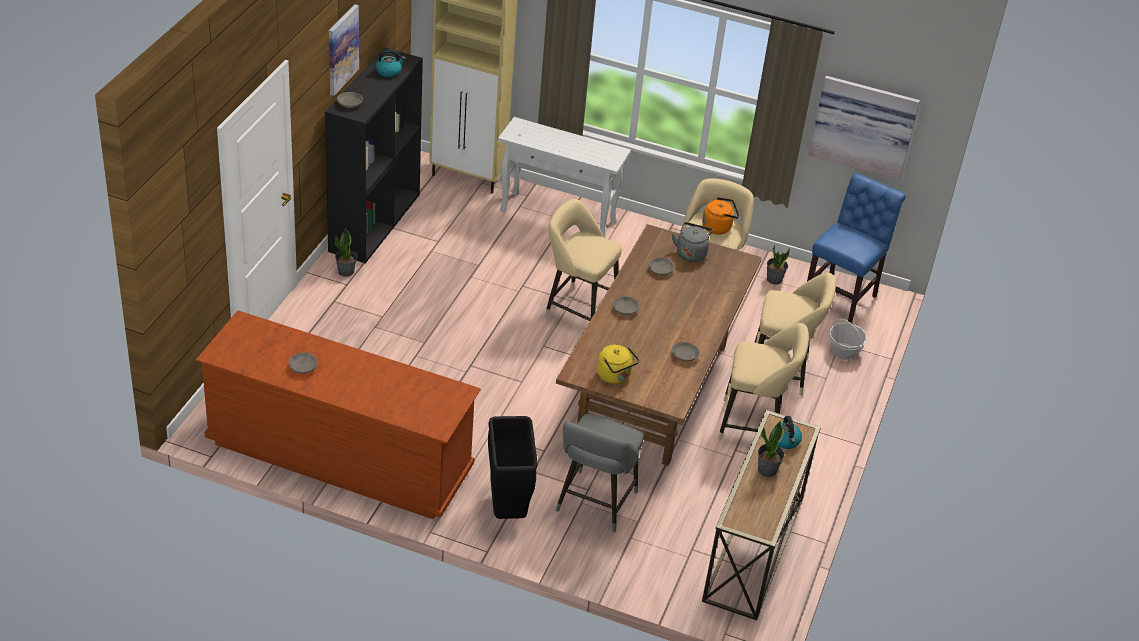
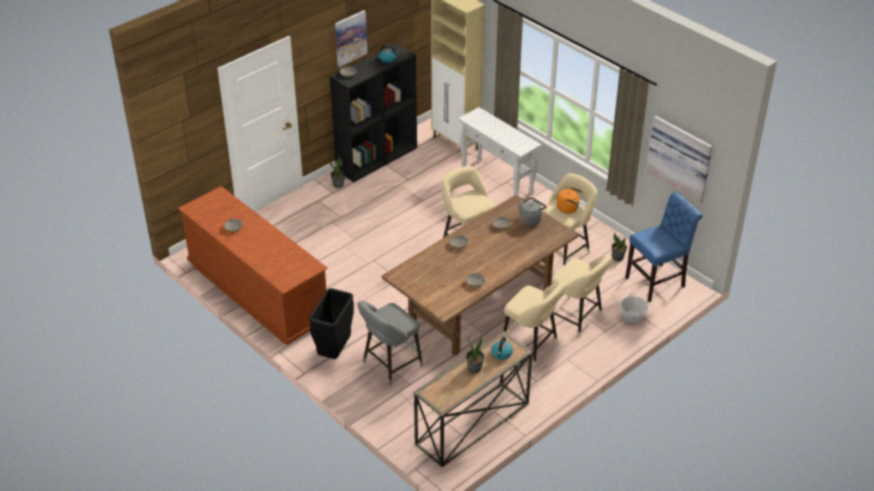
camera: 30 degrees right, 0 degrees up
(615, 376) = (419, 283): yellow kettle -> none

